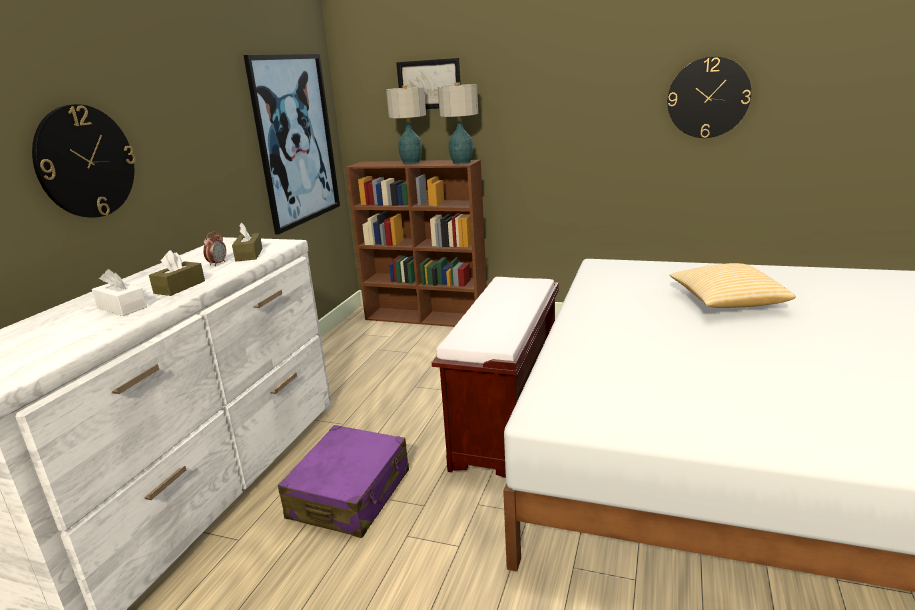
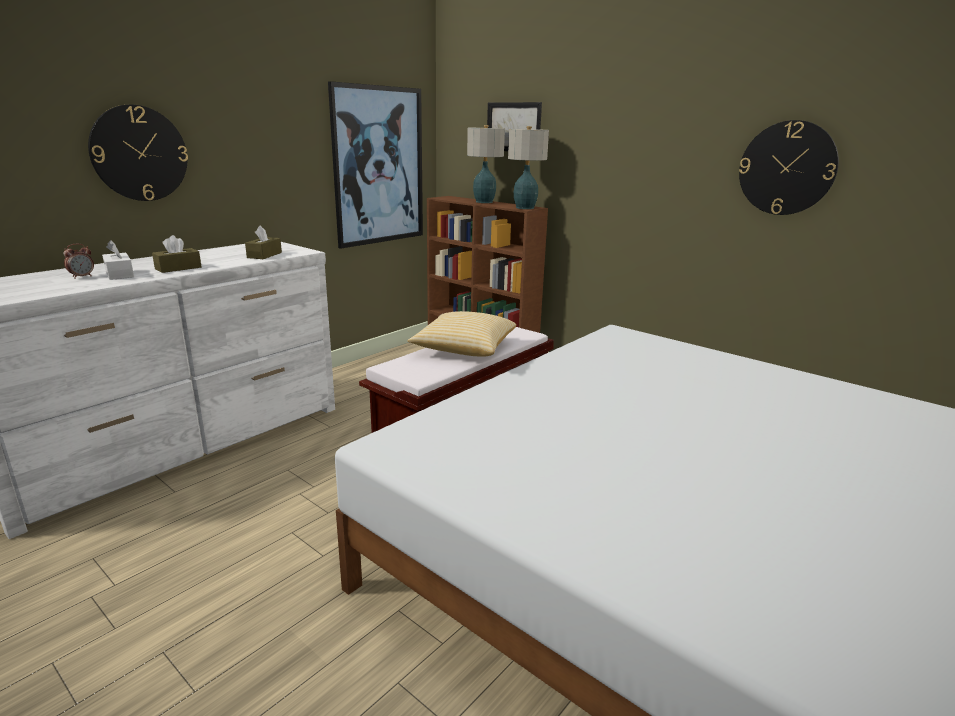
camera: 20 degrees right, 0 degrees up
(217, 263) = (232, 257): alarm clock -> alarm clock (82, 277)
(350, 494) = (281, 484): purple suitcase -> none
(726, 302) = (698, 396): pillow -> pillow (464, 349)

